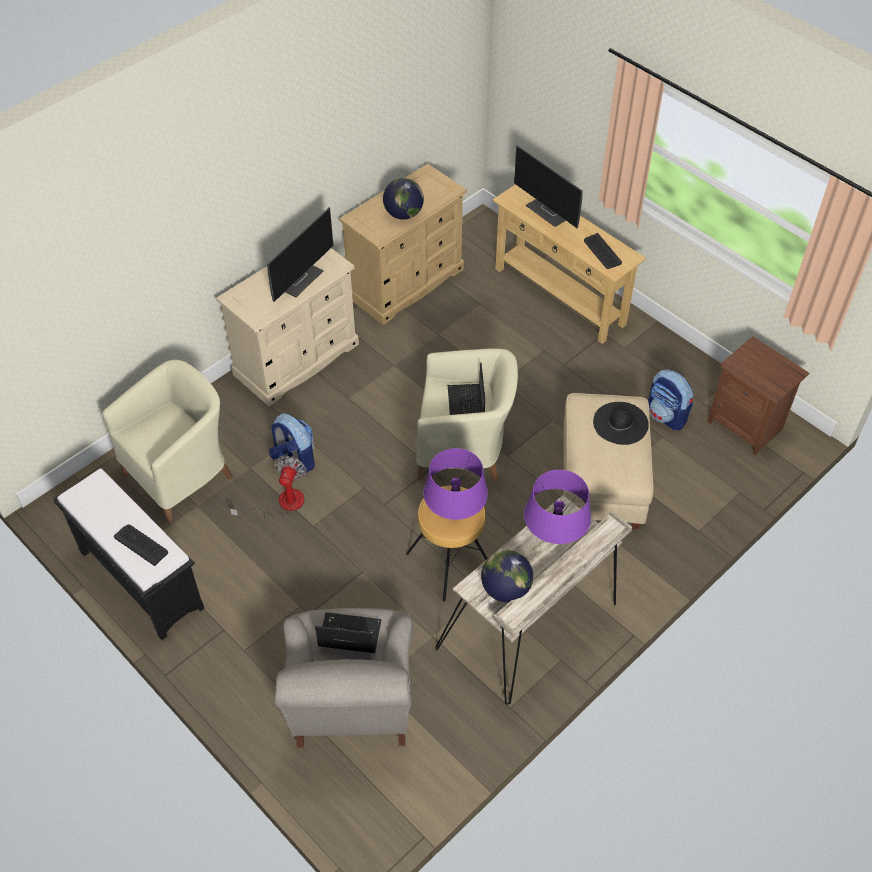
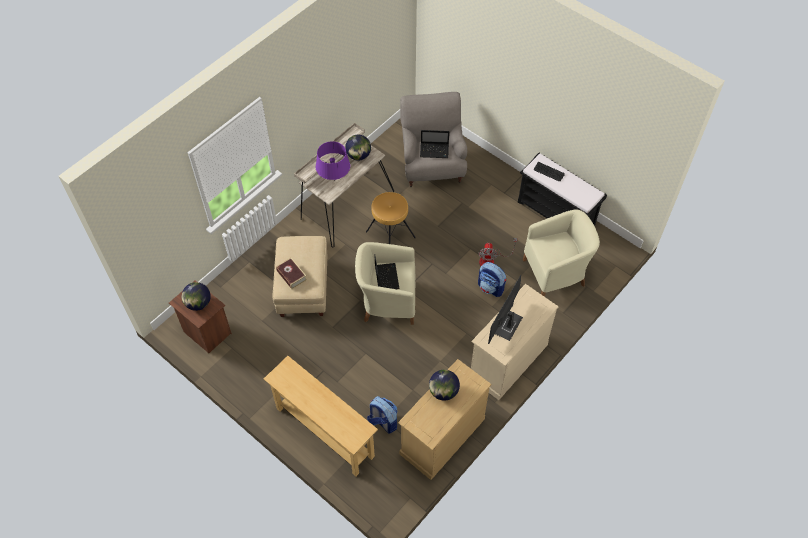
camera: 175 degrees right, 5 degrees up
(182, 475) = (555, 273): beige armchair -> beige armchair turned 150 degrees counterclockwise
(455, 516) = (387, 202): purple table lamp -> none
(550, 211) = (332, 419): monitor -> none
(602, 252) = (295, 381): keyboard -> none
(620, 423) = (291, 275): black hat -> book
(667, 416) = (257, 336): backpack -> backpack (383, 422)
(761, 368) = (198, 303): none -> globe

